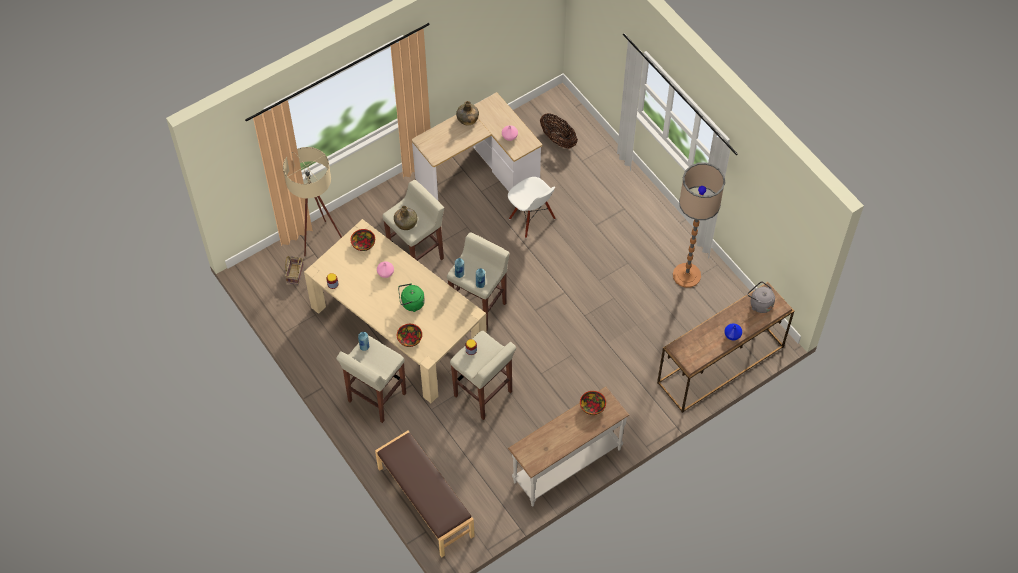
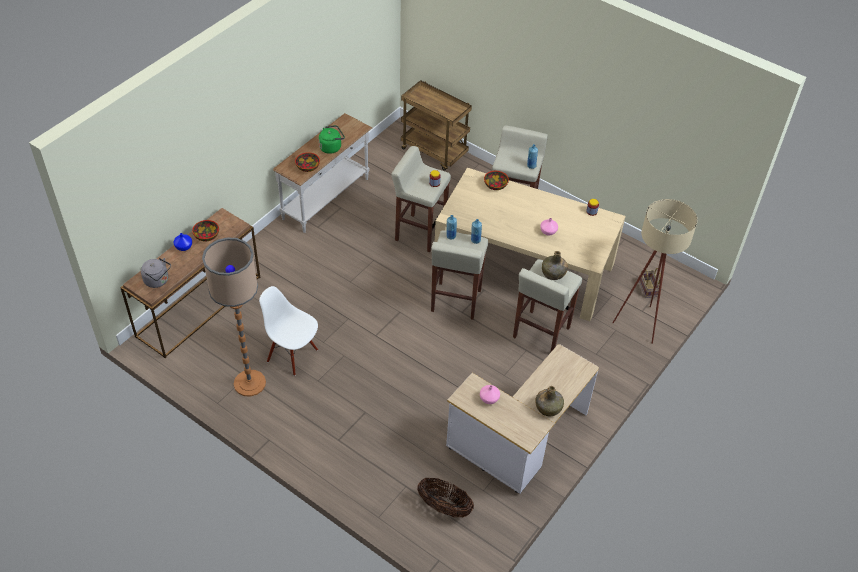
camera: 160 degrees right, 10 degrees down
(363, 244) = (584, 251): bowl -> bowl (206, 236)
(411, 303) = (509, 212): green kettle -> green kettle (331, 147)
(425, 502) = (435, 152): brown bench -> brown cart
(531, 219) = (438, 401): white chair -> white chair (292, 355)

